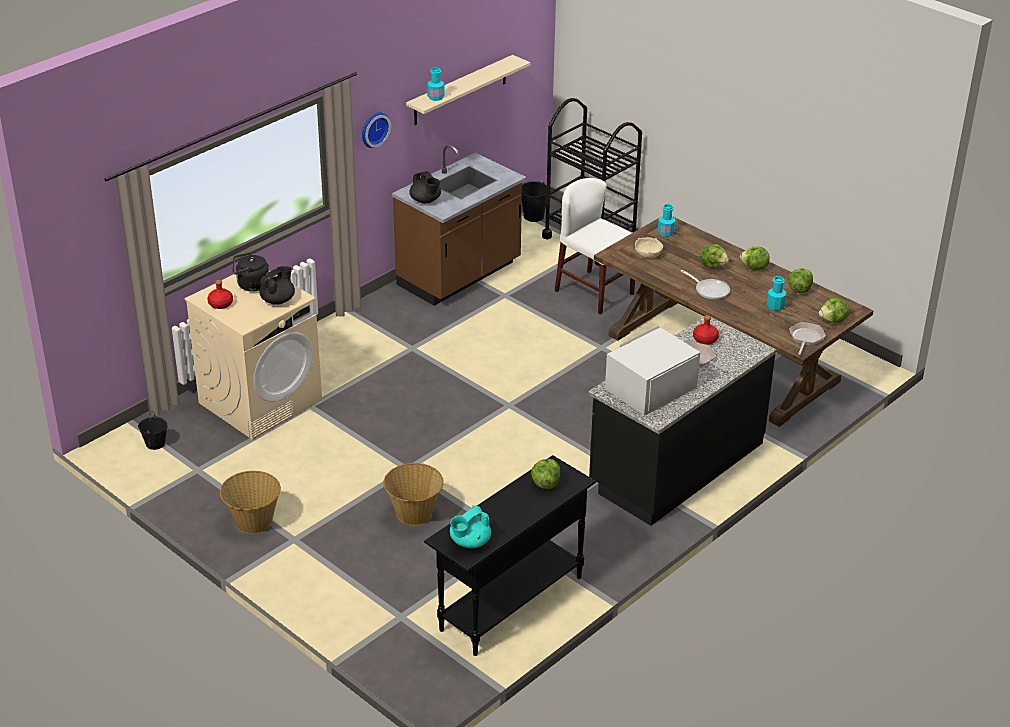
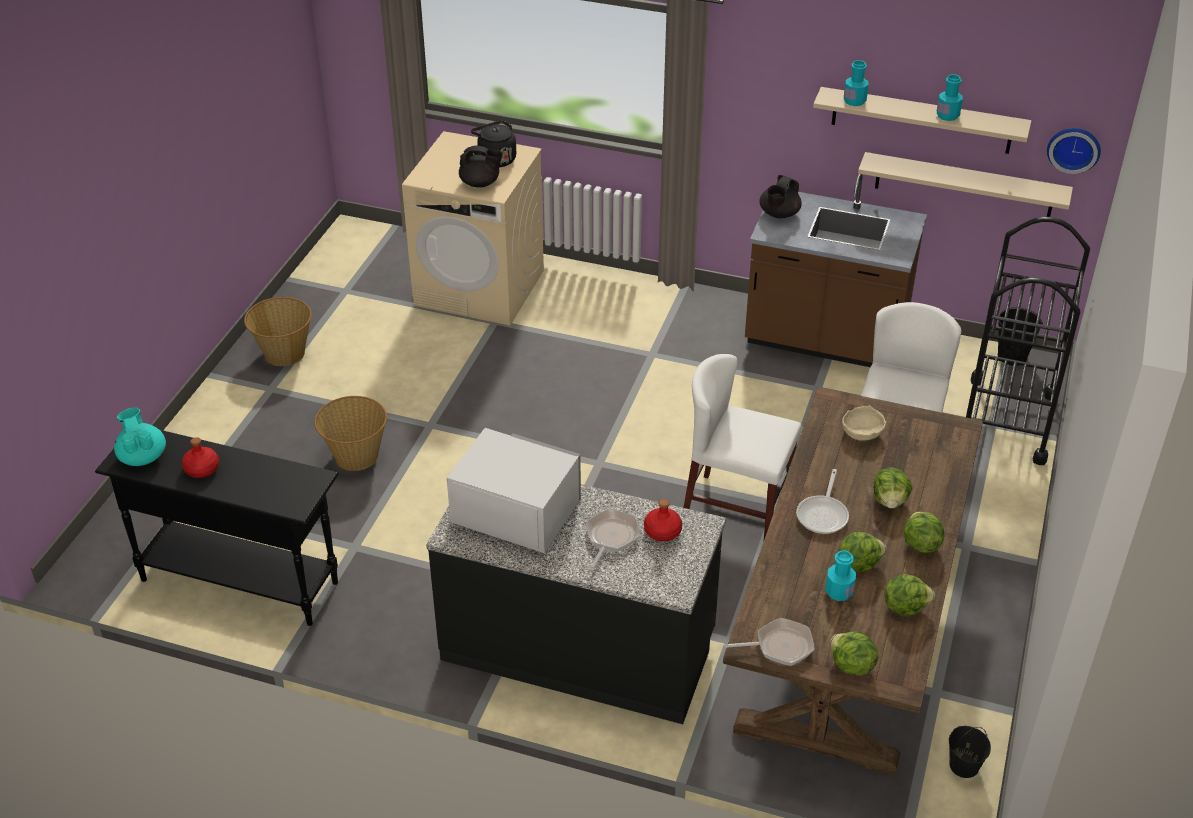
camera: 65 degrees right, 5 degrees up
(155, 444) = (370, 252): black bucket -> black bucket (963, 765)
(220, 304) = (448, 153): red bottle -> red bottle (202, 469)
(373, 128) = (762, 93): wall clock -> wall clock (1074, 148)
(469, 542) = (142, 456): turquoise teapot -> turquoise teapot turned 45 degrees clockwise
(486, 120) = (964, 185): none -> beige shelf
(545, 483) = (277, 482): lettuce -> lettuce (858, 563)
(596, 365) = (735, 510): none -> white chair
(666, 232) = (931, 434): turquoise bottle -> turquoise bottle (947, 115)

